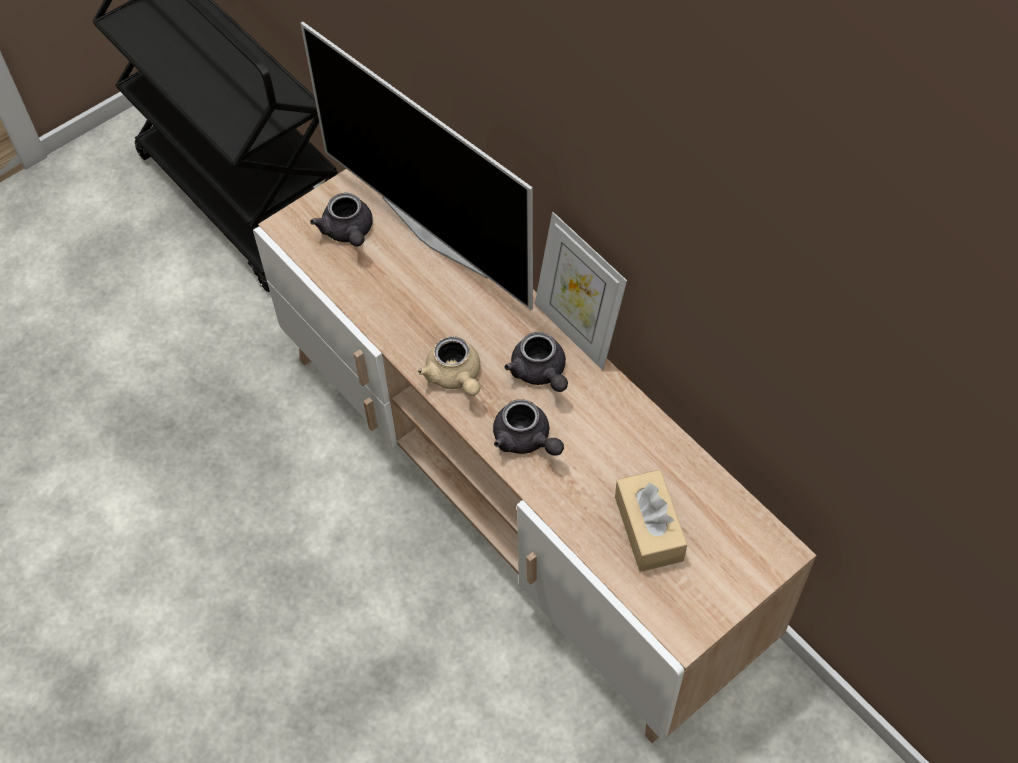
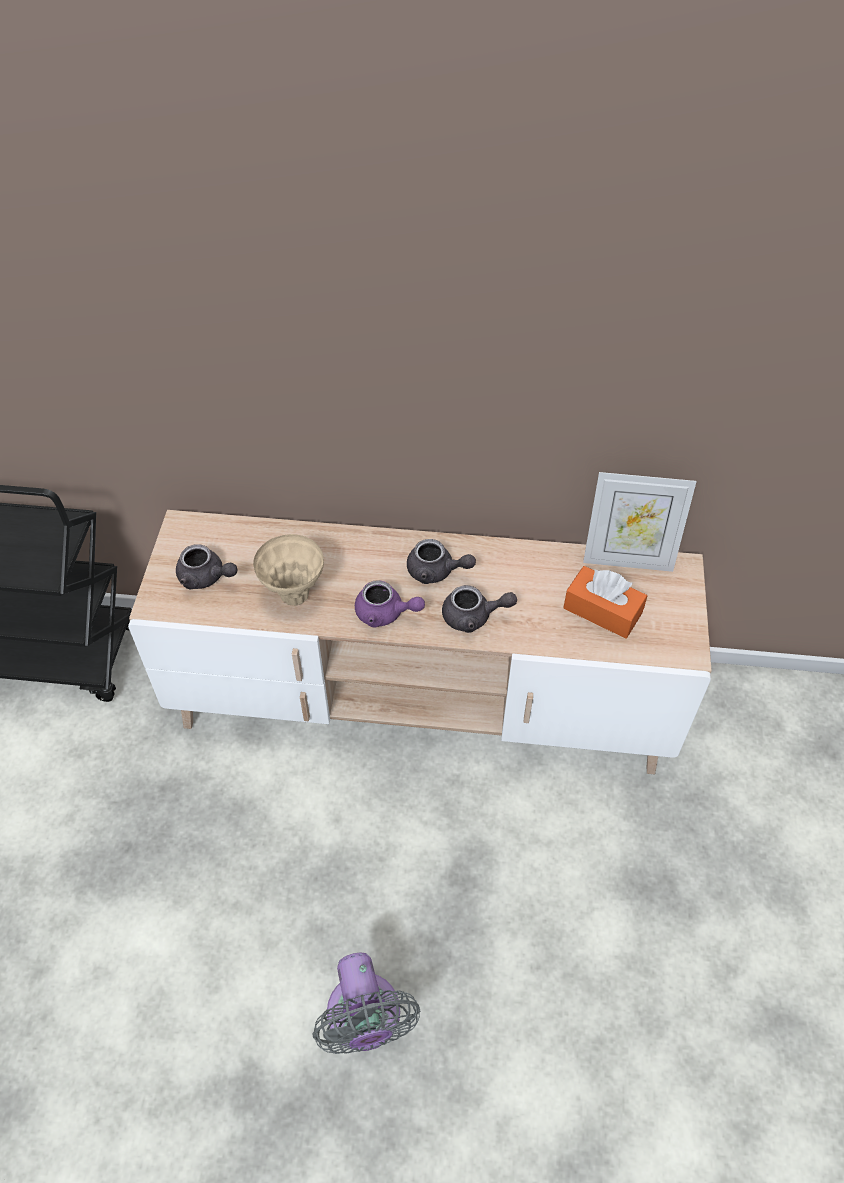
camera: 45 degrees left, 5 degrees down
(198, 716) = (365, 1021): none -> grey fan
(399, 303) = (294, 596): none -> beige vase
(435, 236) = (271, 538): television -> none
(455, 377) = (385, 613): beige teapot -> purple teapot
(576, 330) = (429, 531): picture frame -> picture frame (627, 559)
(648, 528) = (602, 611): beige tissue box -> orange tissue box

